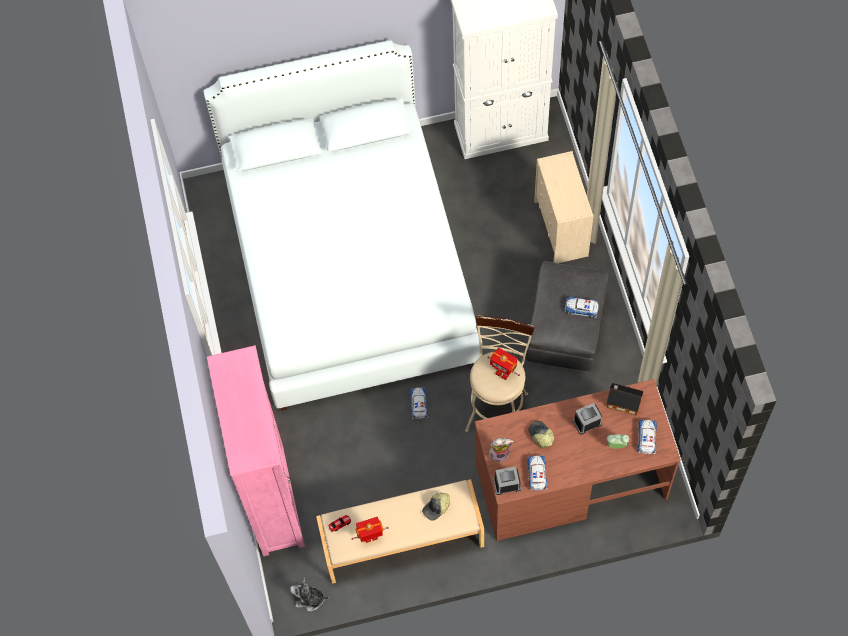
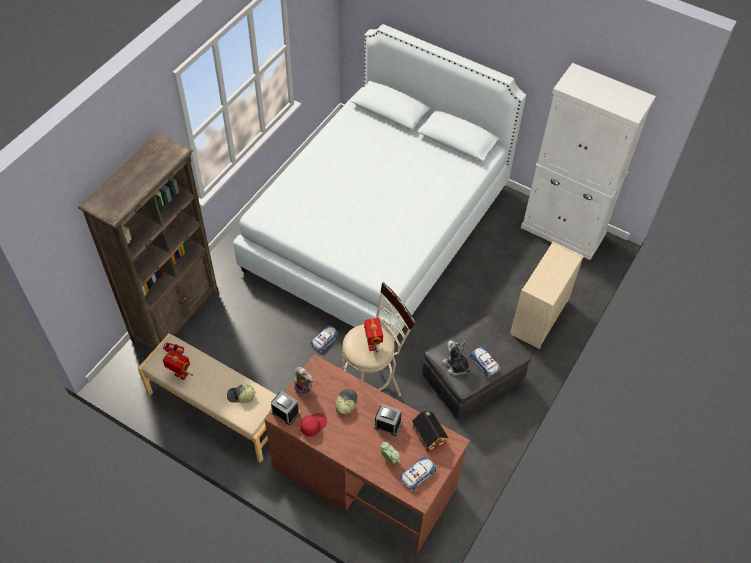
camera: 40 degrees right, 10 degrees down
(273, 499) = (176, 315): pink bookcase -> brown bookcase
(309, 599) = (124, 390): plush toy -> plush toy (456, 365)
(537, 474) = (313, 425): toy car -> red cap

